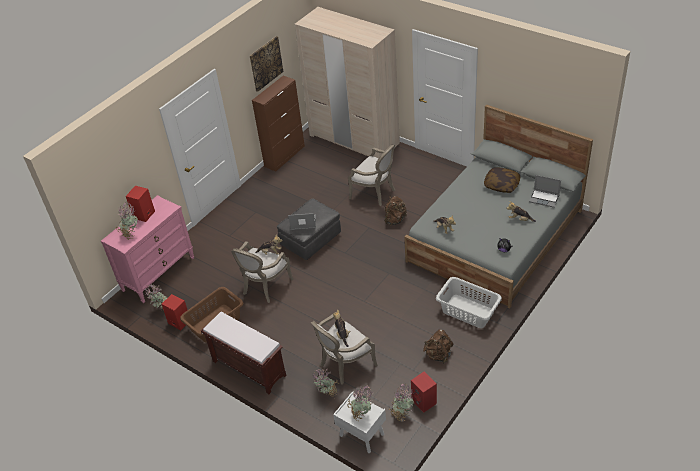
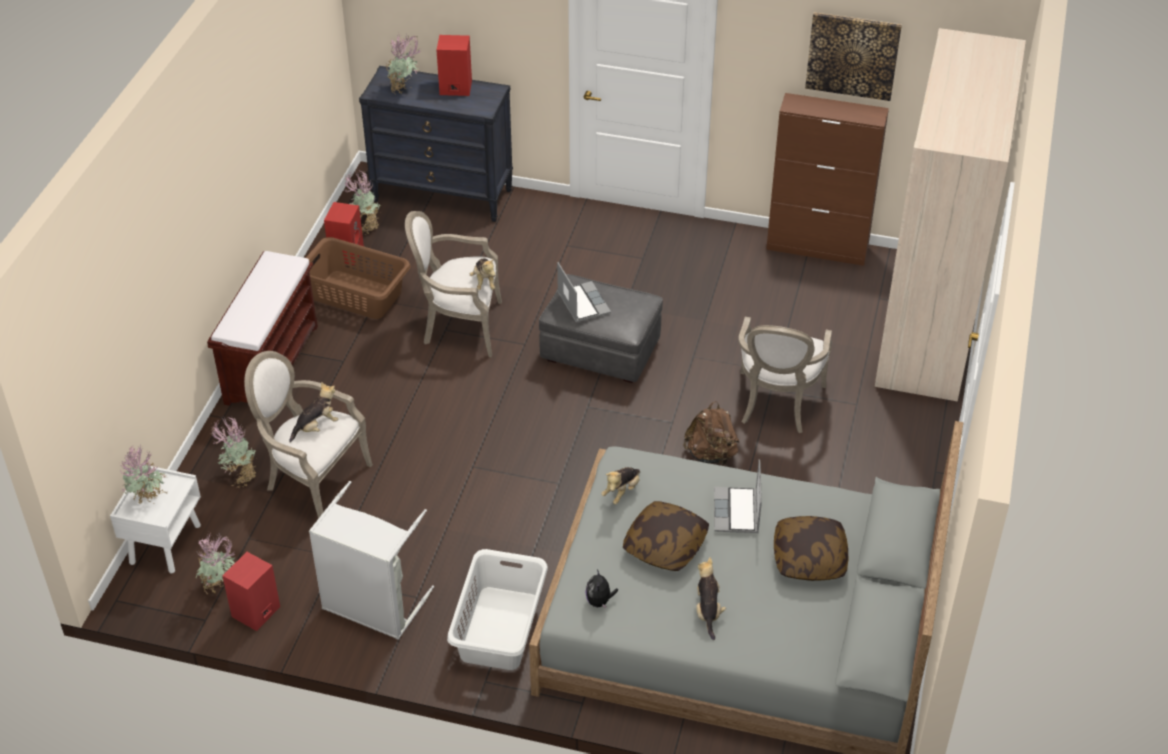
camera: 65 degrees right, 0 degrees up
(158, 274) = (443, 195): pink dresser -> black dresser
(438, 355) = (372, 607): brown backpack -> grey laundry basket
(479, 223) = (665, 546): none -> pillow
(544, 198) = (797, 643): laptop -> laptop (737, 512)

